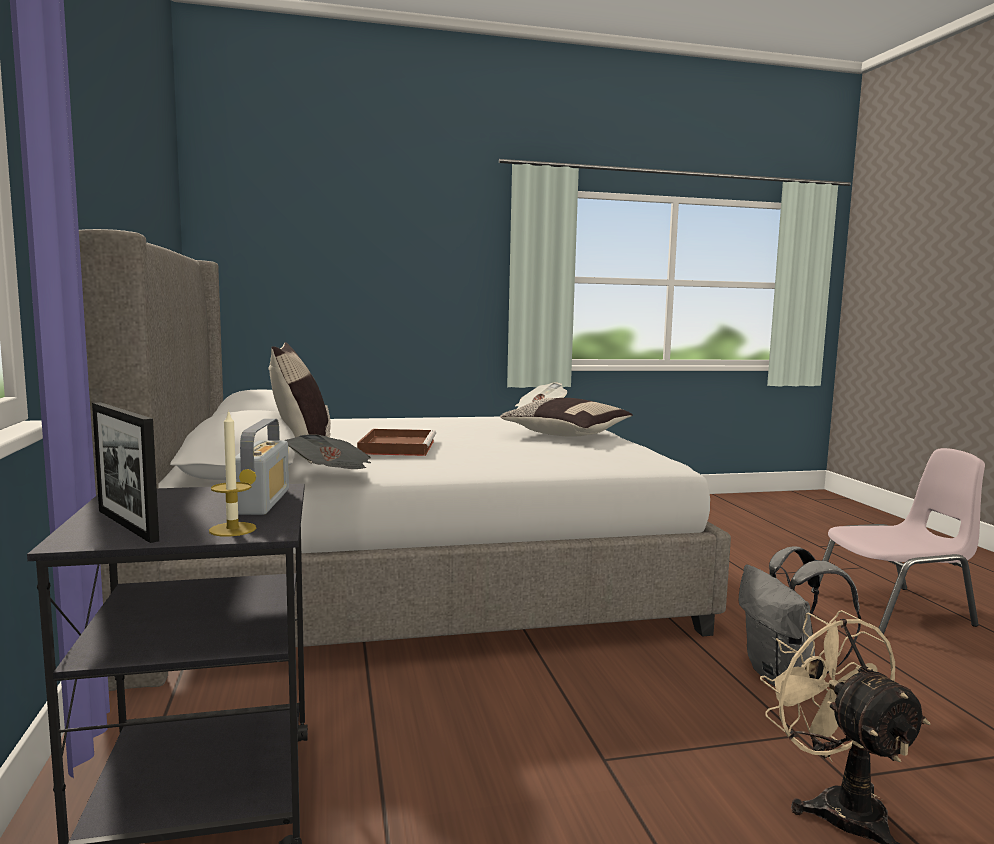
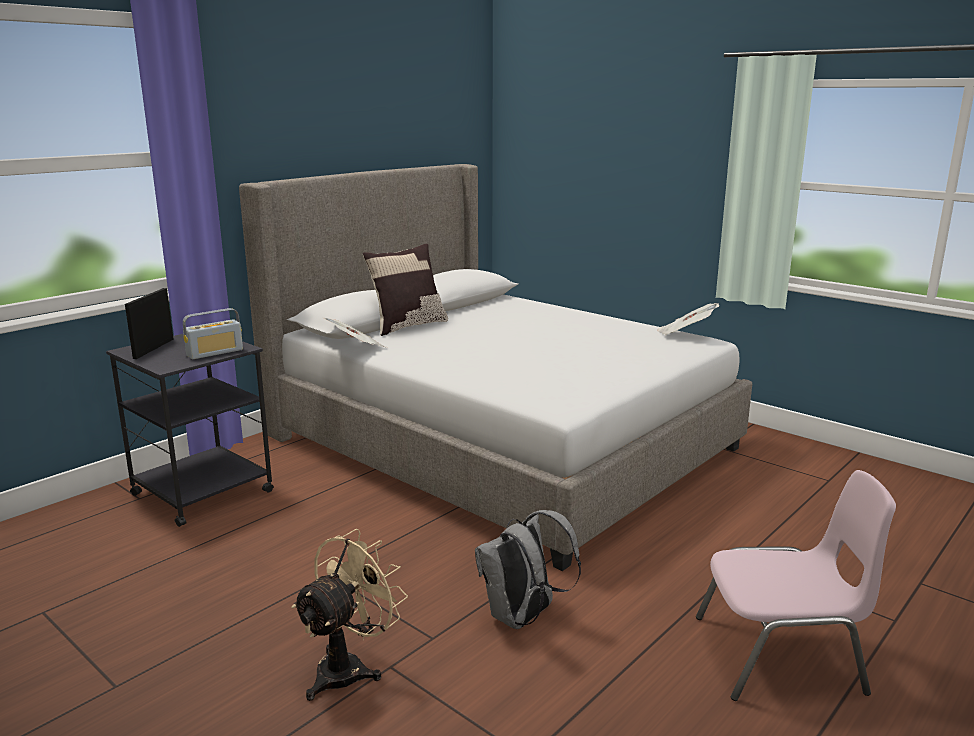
camera: 55 degrees right, 10 degrees up
(232, 529) = (163, 362): candle -> none
(397, 446) = (463, 336): brown tray -> none
(566, 435) = (616, 359): pillow -> none
(894, 609) = (781, 656): pink chair -> pink chair turned 45 degrees counterclockwise

